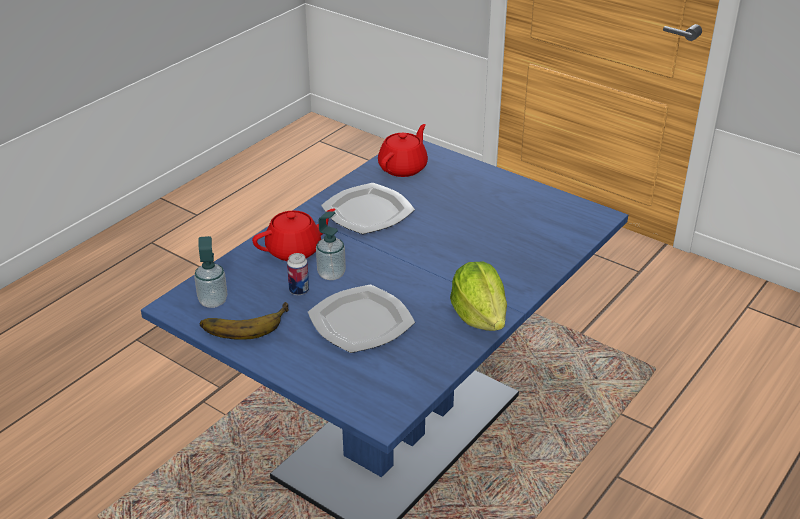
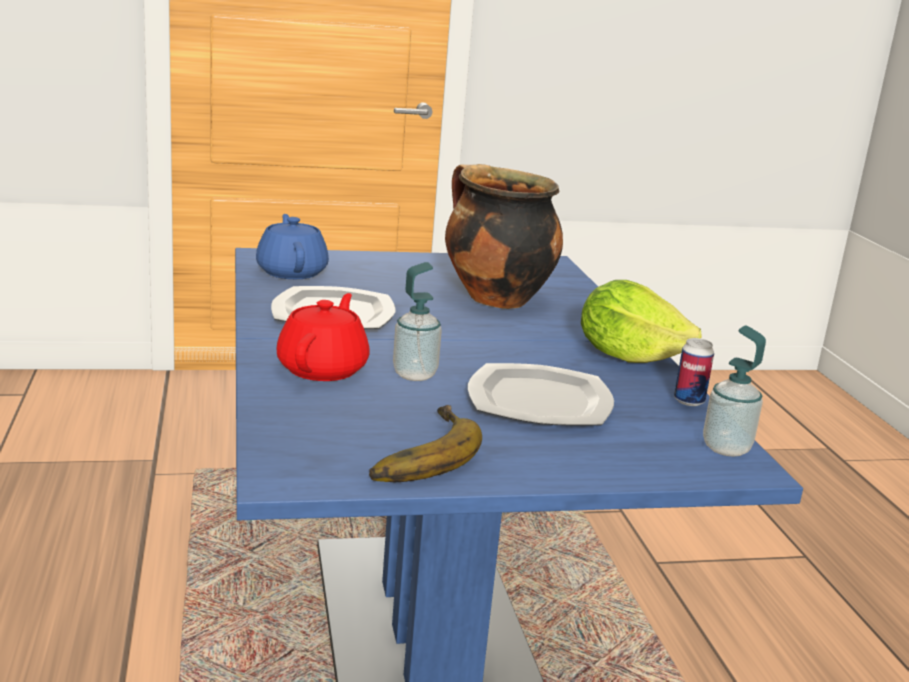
camera: 50 degrees left, 15 degrees down
(213, 301) = (328, 450): soap dispenser -> soap dispenser (726, 448)
(299, 290) = (412, 401): can -> can (689, 401)
(403, 167) = (292, 272): red teapot -> blue teapot
(488, 235) = (494, 298): none -> cooking pot

